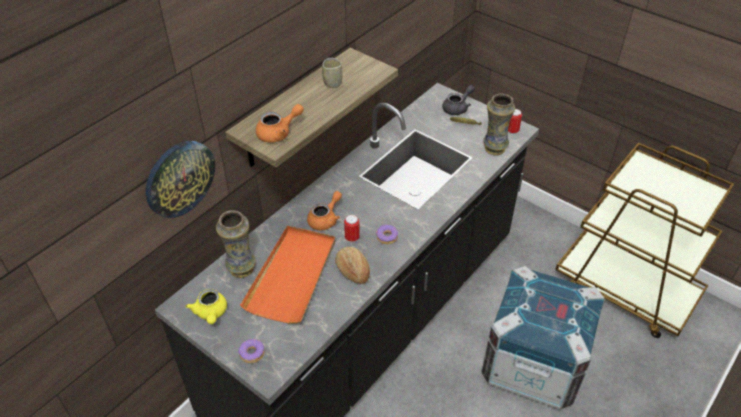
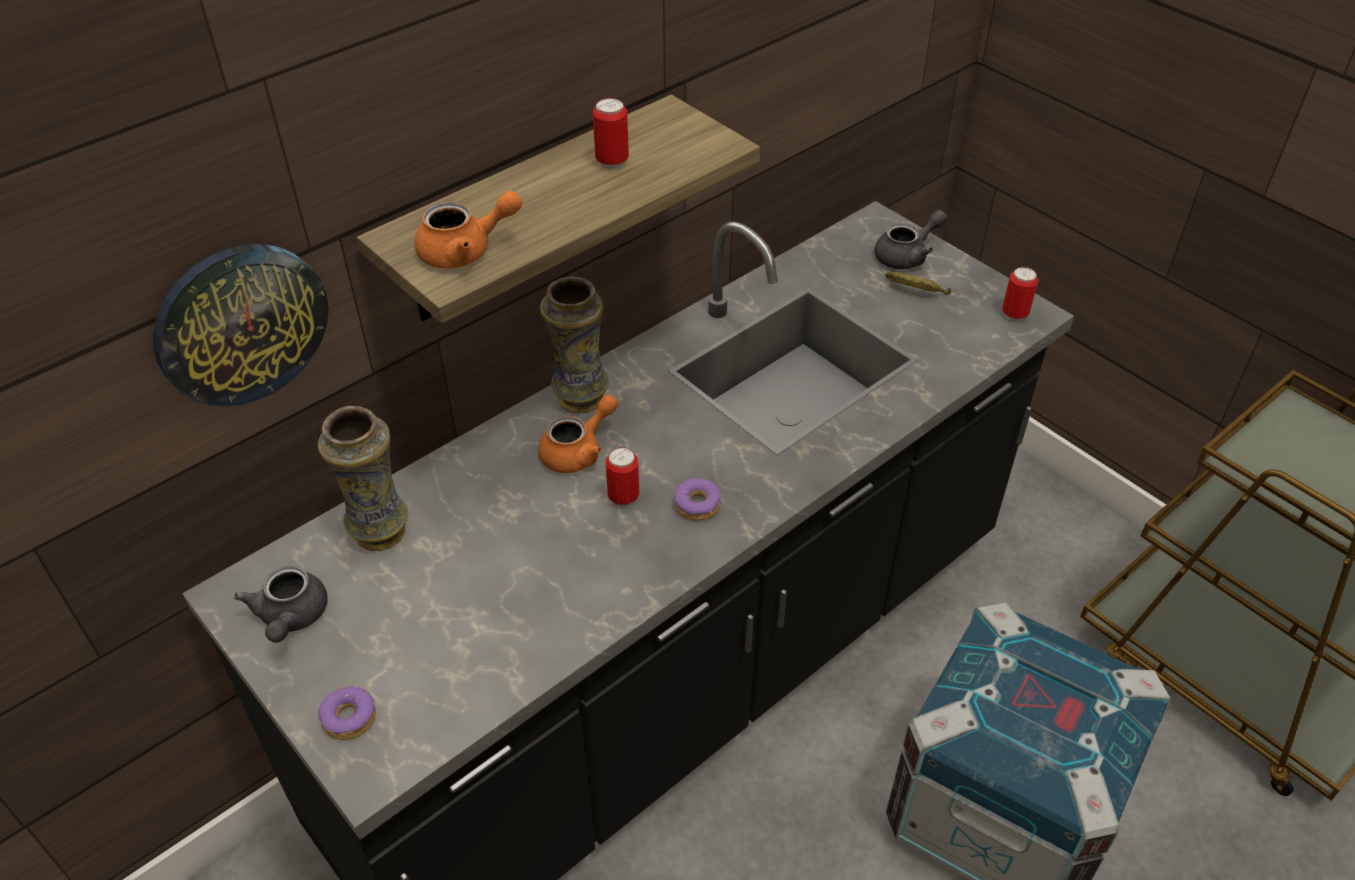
camera: 10 degrees right, 0 degrees up
(211, 313) = (291, 618): yellow teapot -> grey teapot
(292, 275) = (479, 561): orange tray -> none
(332, 83) = (612, 161): cup -> can
(352, 271) = (606, 568): bread -> none
(494, 149) = (967, 347): vase -> vase (579, 398)

